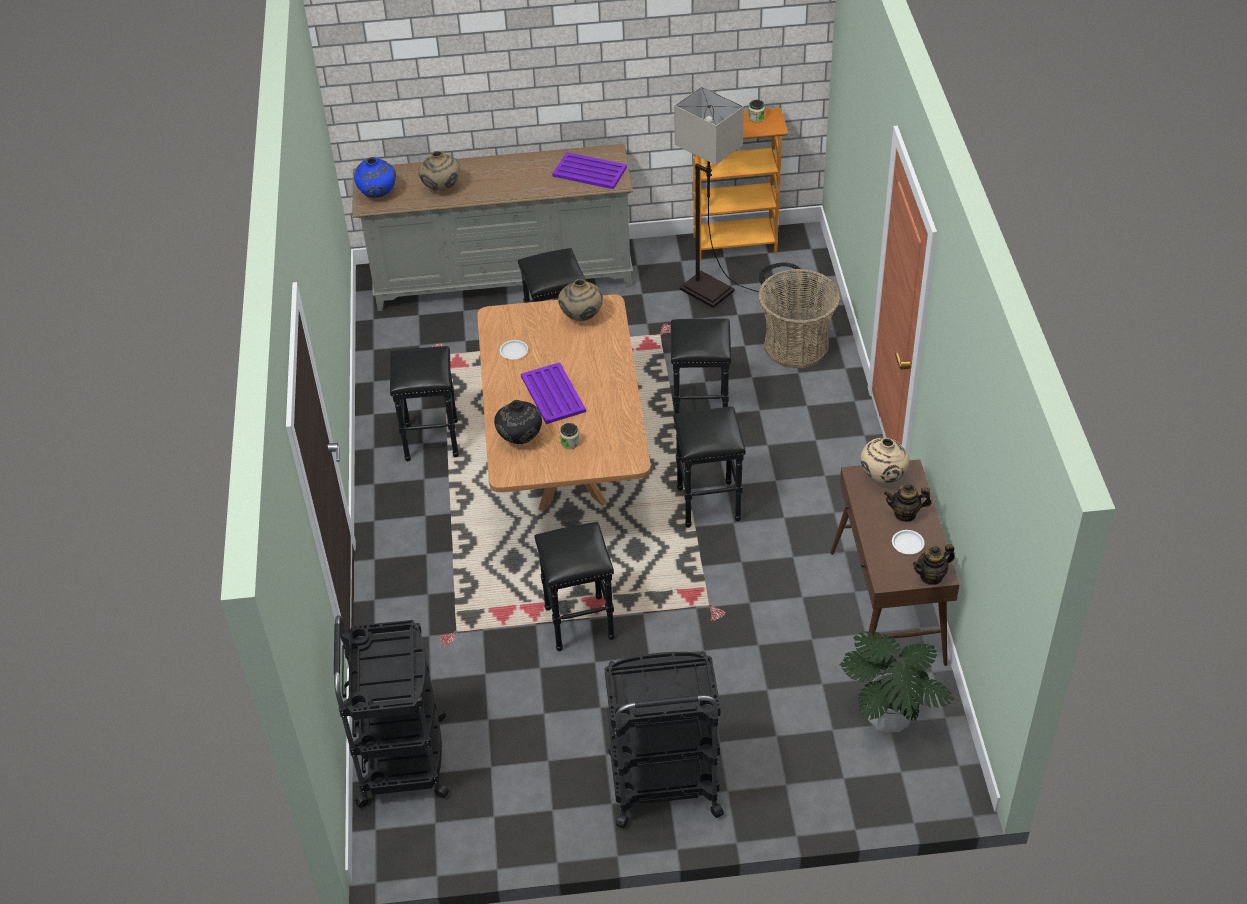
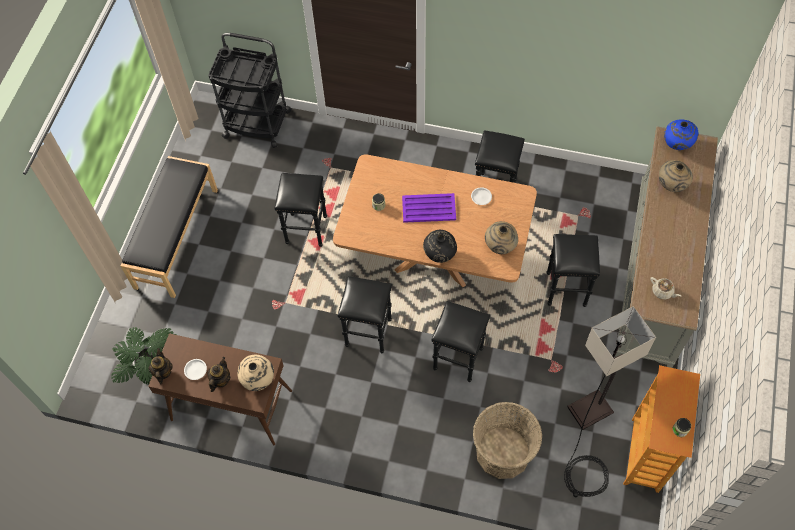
camera: 110 degrees right, 15 degrees up
(520, 440) = (394, 179): black vase -> black vase (439, 255)
(590, 172) = (662, 292): purple tray -> beige teapot
(665, 783) = (176, 238): black cart -> black bench

